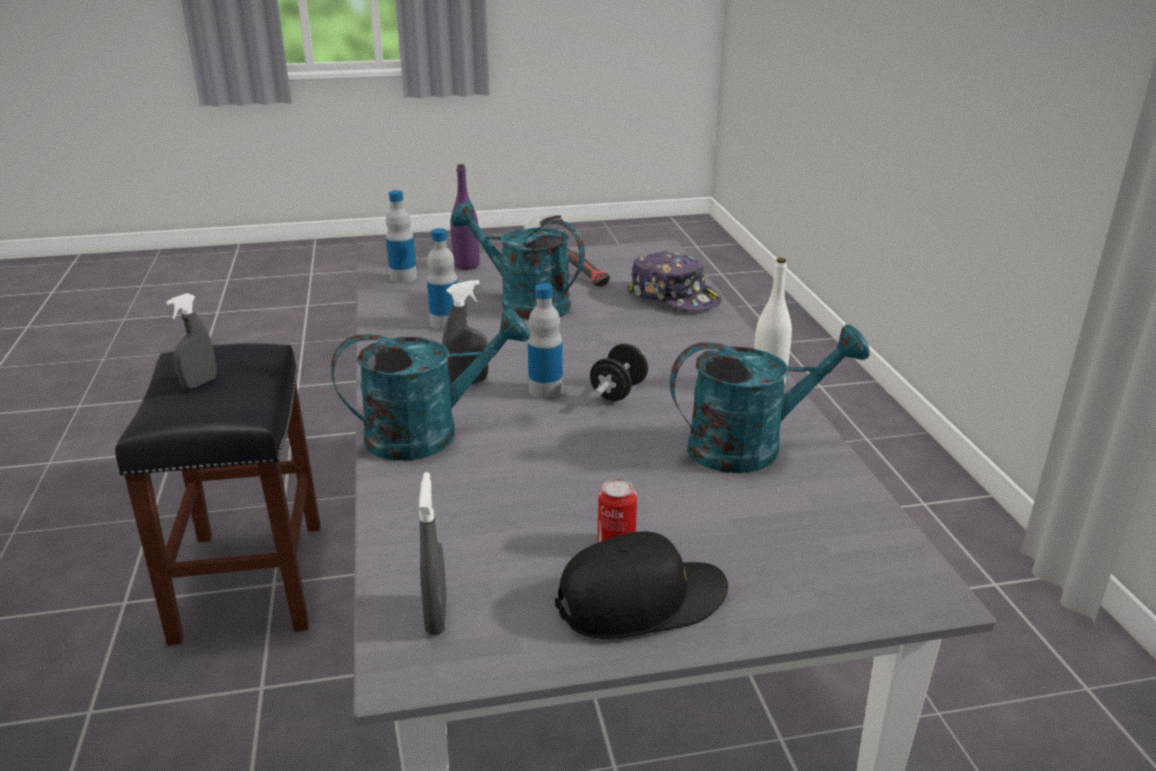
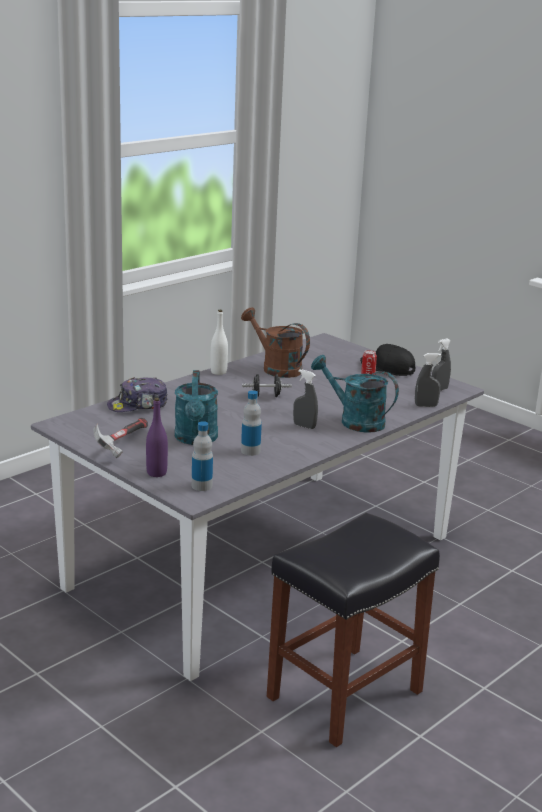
camera: 125 degrees left, 5 degrees down
(199, 383) = (361, 551): grey spray bottle -> grey spray bottle (426, 406)
(545, 390) = (286, 409): bottle -> none
(674, 296) = (138, 405): cap -> cap turned 120 degrees counterclockwise
(751, 446) = (276, 368): turquoise watering can -> brown watering can

